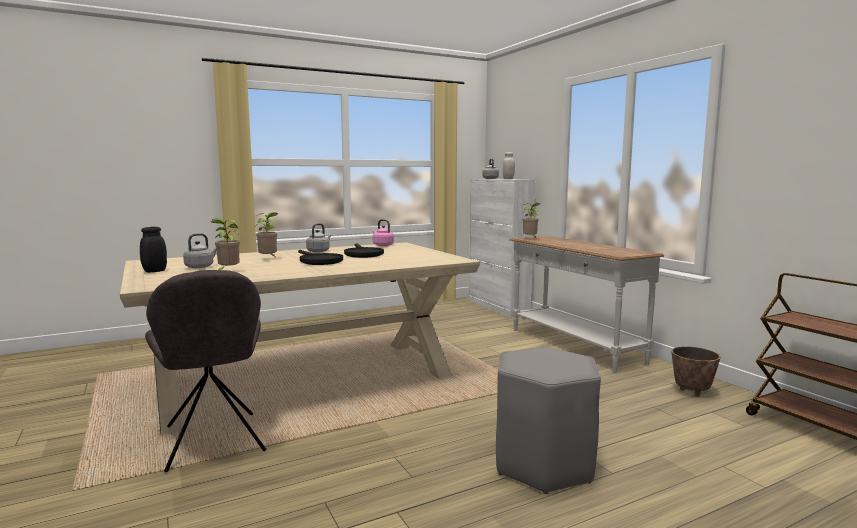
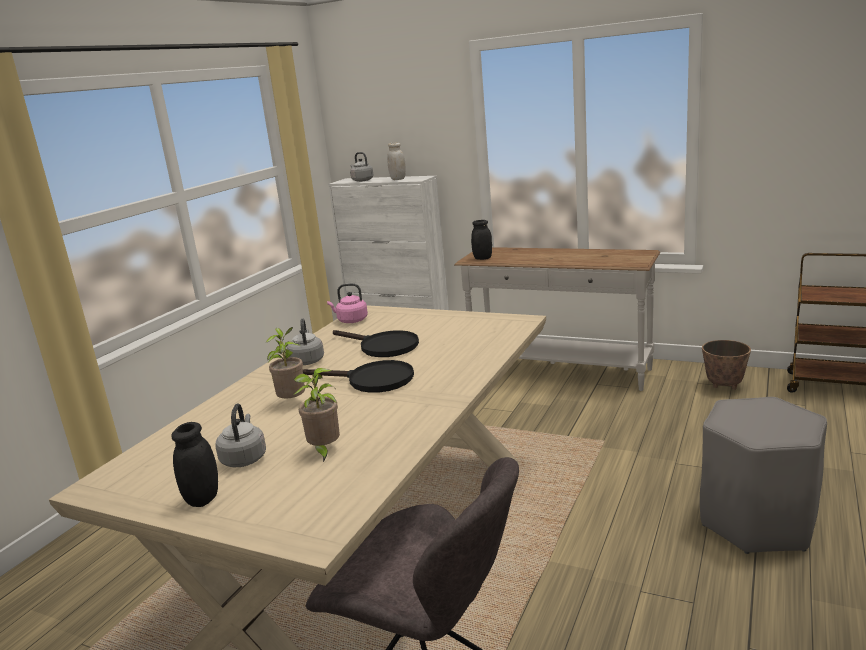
camera: 35 degrees left, 10 degrees up
(530, 239) = (482, 258): potted plant -> black jar

